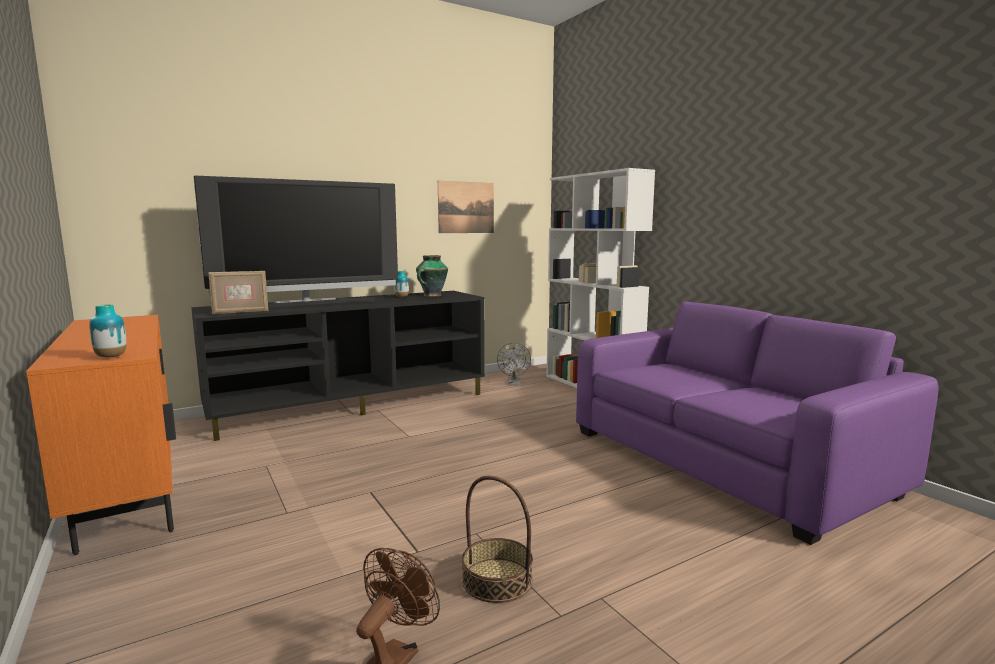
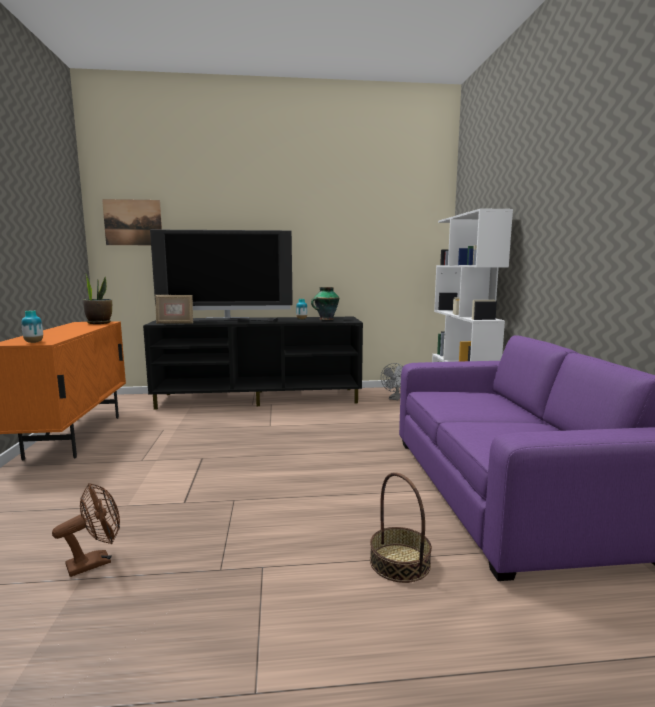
camera: 25 degrees right, 0 degrees up
(131, 319) = (99, 323): none -> potted plant
(466, 207) = (368, 248): picture -> picture (133, 222)
(497, 579) = (210, 534): basket -> basket (400, 562)

